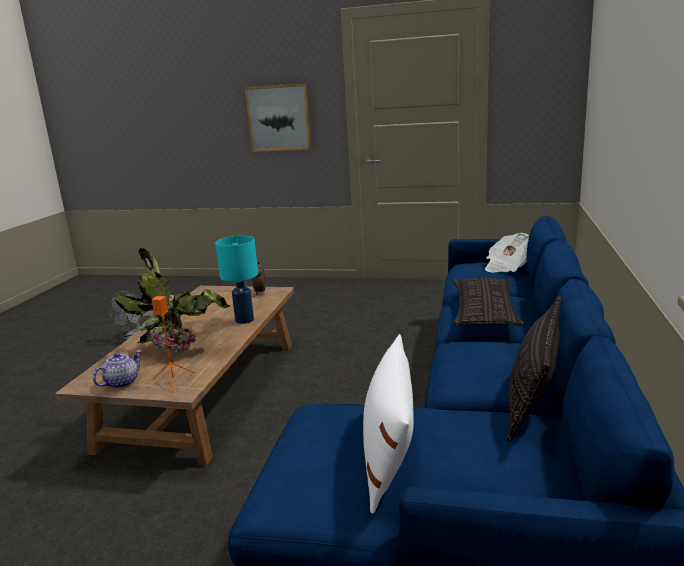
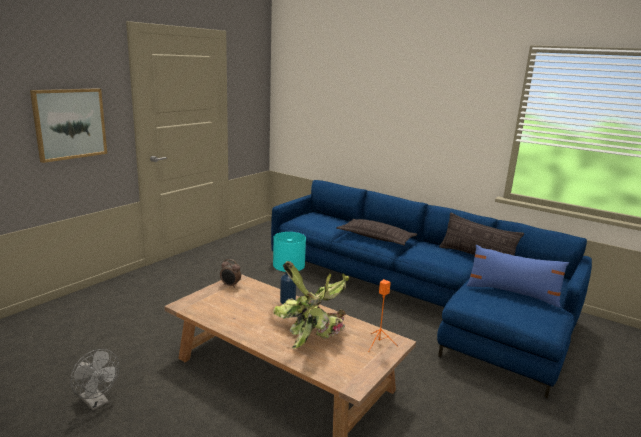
camera: 70 degrees left, 0 degrees up
(122, 382) = (364, 365): teapot -> none
(389, 450) = (512, 293): white pillow -> blue pillow
(508, 267) = (317, 215): newspaper -> none

